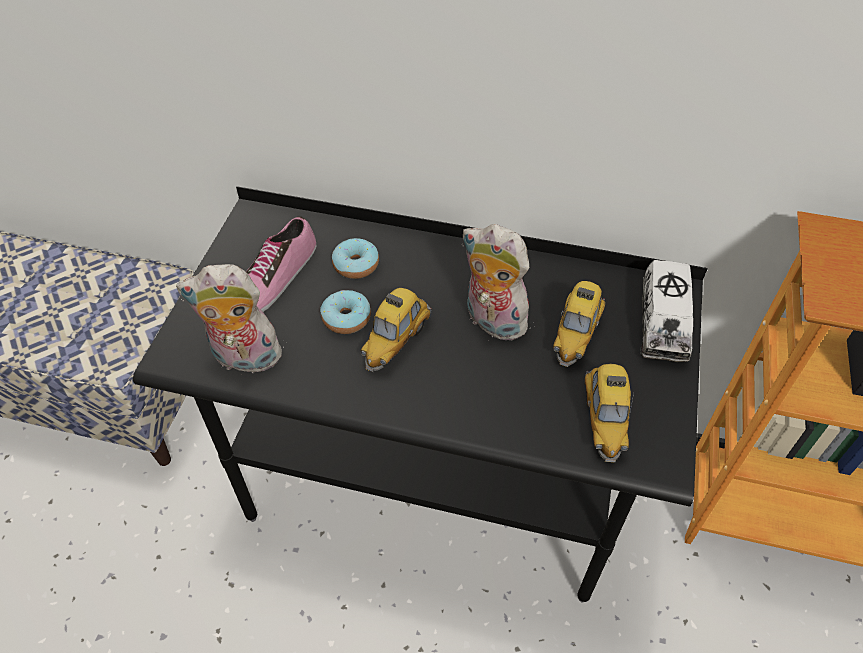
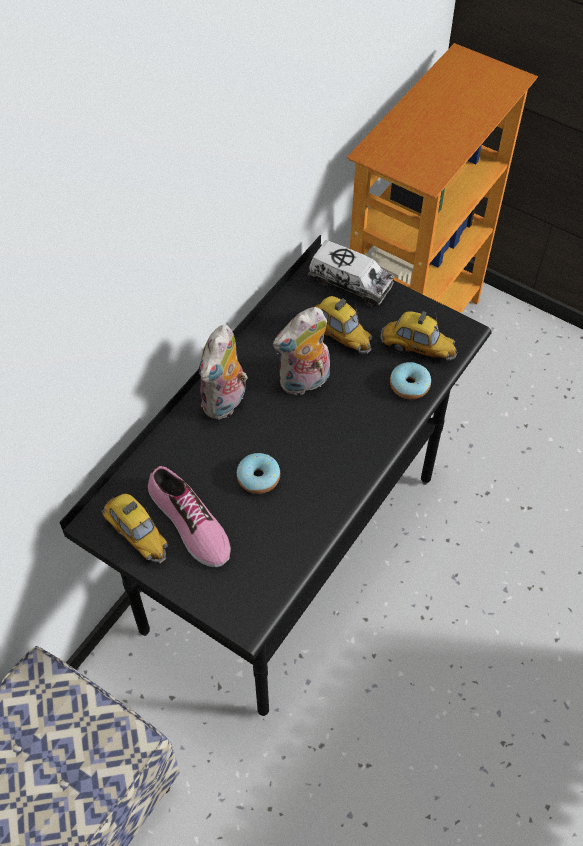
camera: 70 degrees left, 5 degrees up
(244, 359) = (271, 562): plush toy -> plush toy (226, 402)
(356, 265) = (201, 455): donut -> donut (409, 385)
(396, 341) = (297, 450): toy car -> toy car (137, 535)

